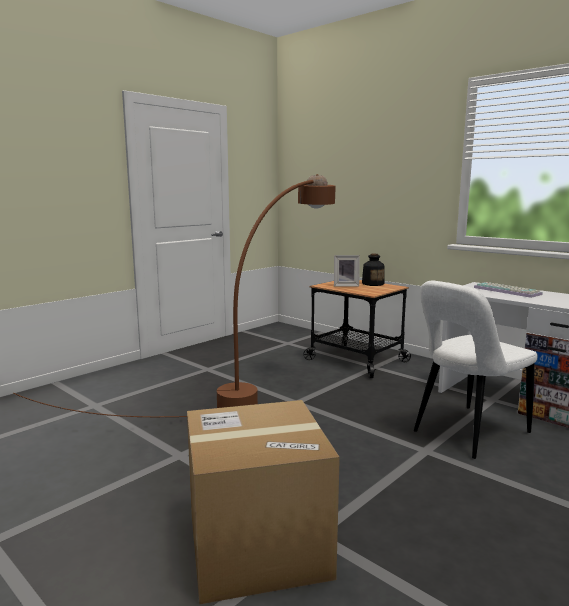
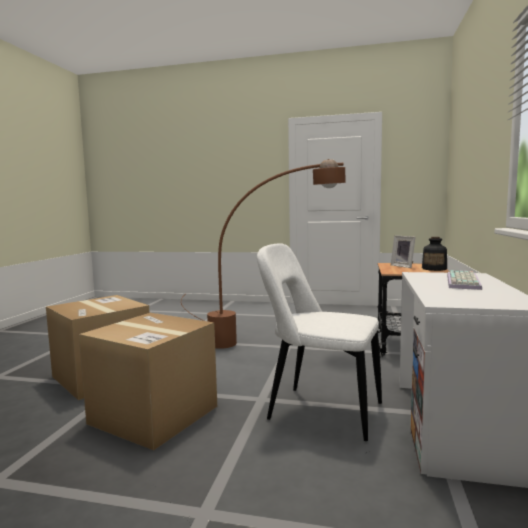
camera: 60 degrees right, 5 degrees down
(427, 520) = (154, 415): none -> cardboard box

